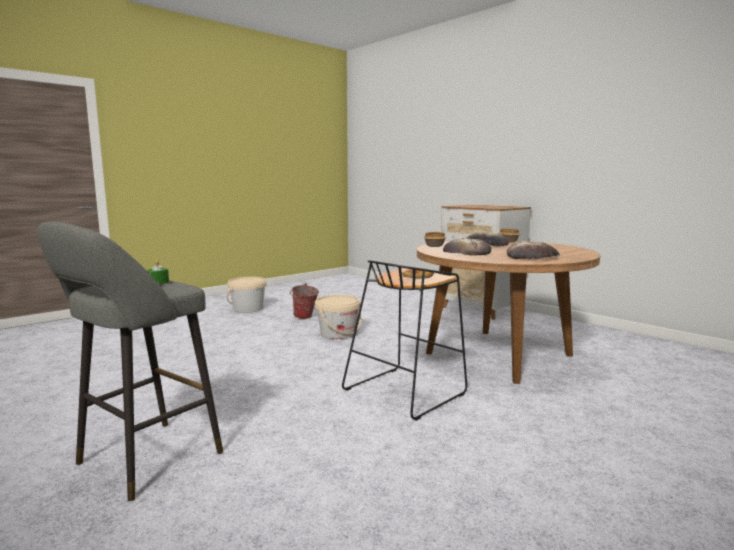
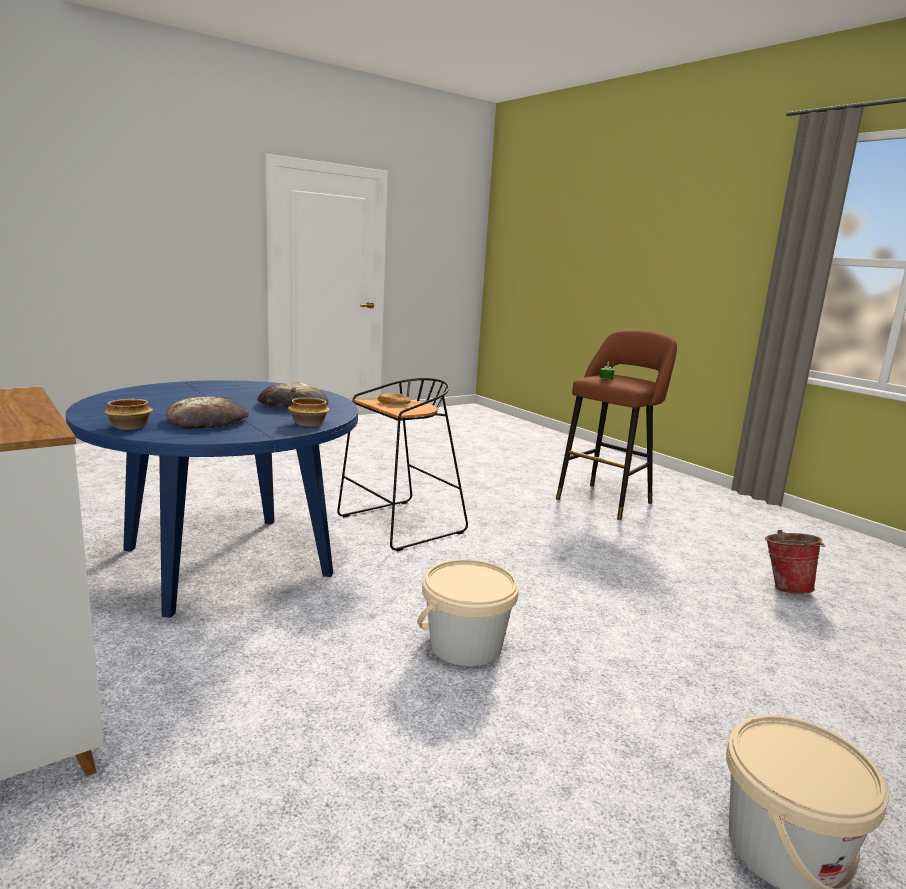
camera: 175 degrees left, 5 degrees up
(143, 461) = (607, 500): grey stool -> brown stool
(304, 317) = (556, 739): bucket -> bucket (785, 587)
(498, 354) = (226, 561): brown dining table -> blue dining table
(532, 257) = (234, 390): bread -> none

